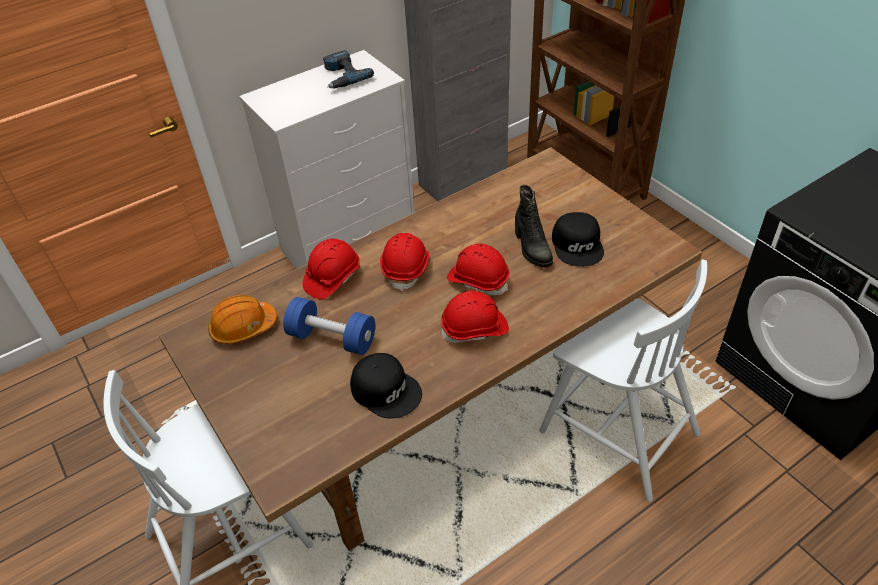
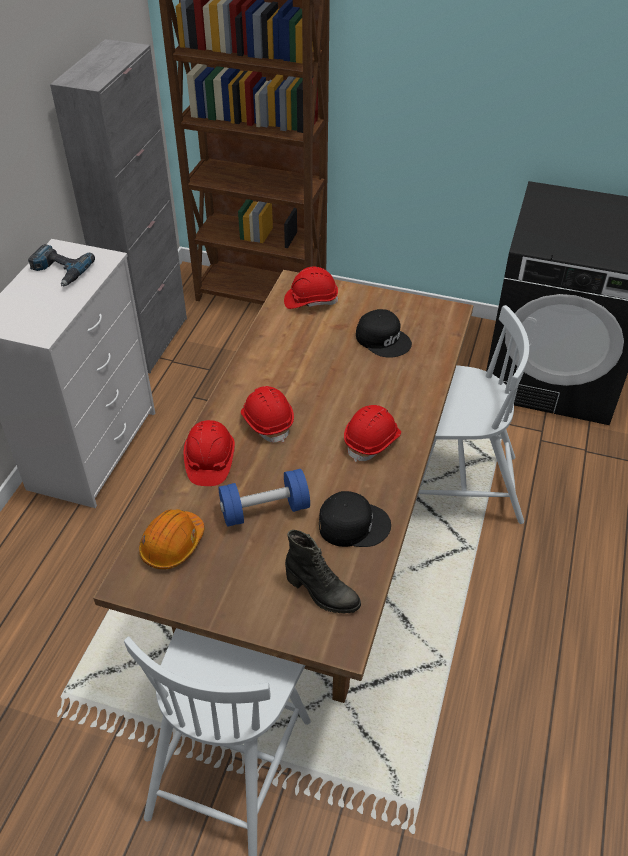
camera: 40 degrees left, 0 degrees up
(478, 280) = (336, 402): red hard hat -> red hard hat (310, 300)
(531, 249) = (352, 358): black boot -> black boot (321, 593)

